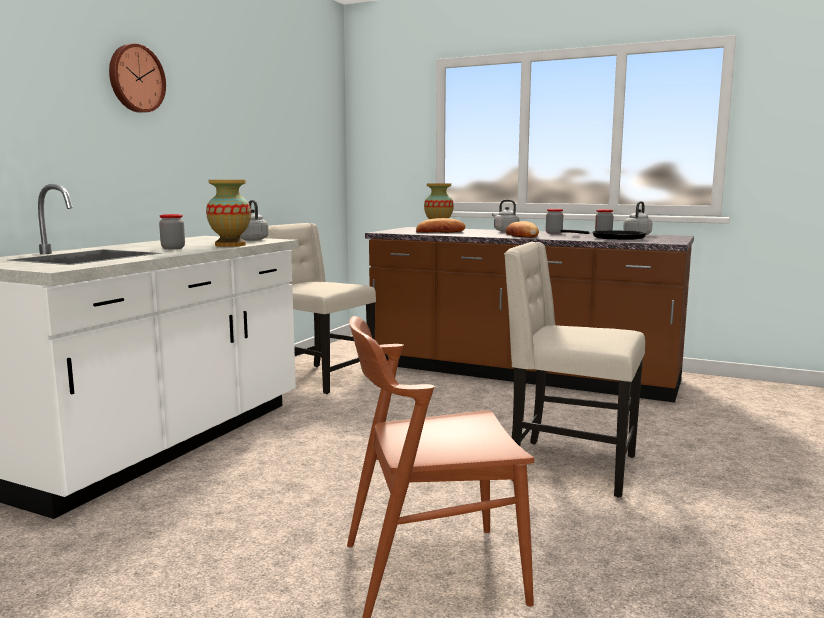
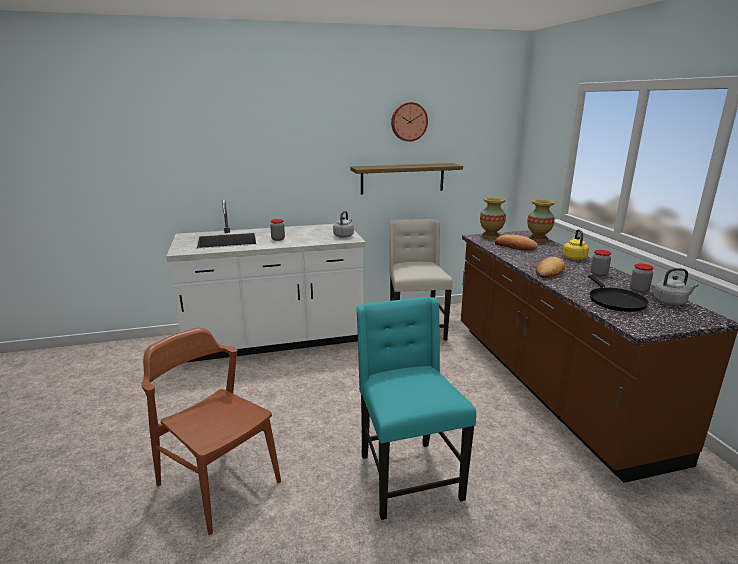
camera: 50 degrees right, 10 degrees up
(135, 78) = (300, 129): wall clock -> wall clock (408, 121)
(230, 245) = (309, 242): vase -> vase (491, 236)
(253, 171) = (402, 178): none -> shelf
(505, 231) = (574, 257): grey kettle -> yellow kettle
(569, 466) = (407, 476): beige chair -> turquoise chair

